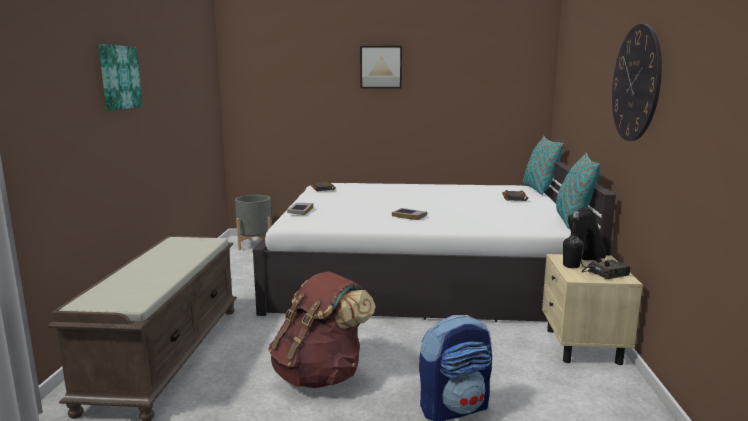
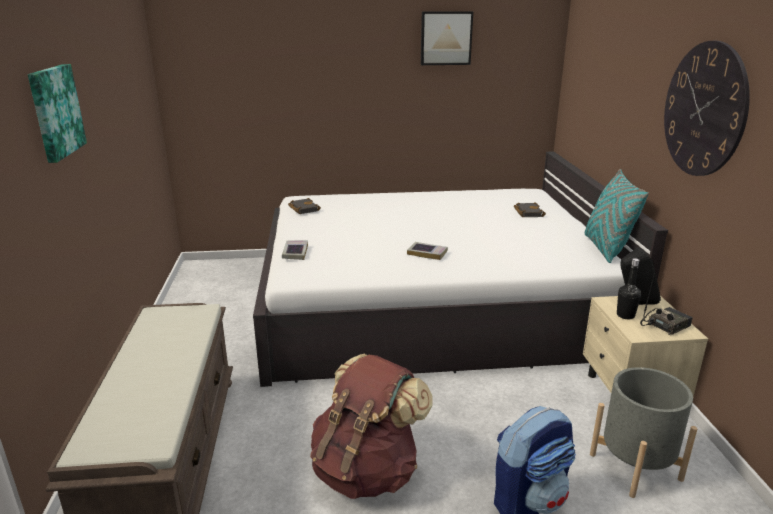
camera: 10 degrees left, 10 degrees up
(255, 244) = (219, 272): grey planter -> grey planter (635, 467)
(381, 67) = (362, 52): picture -> picture (445, 38)
(538, 190) = (547, 195): turquoise pillow -> none

